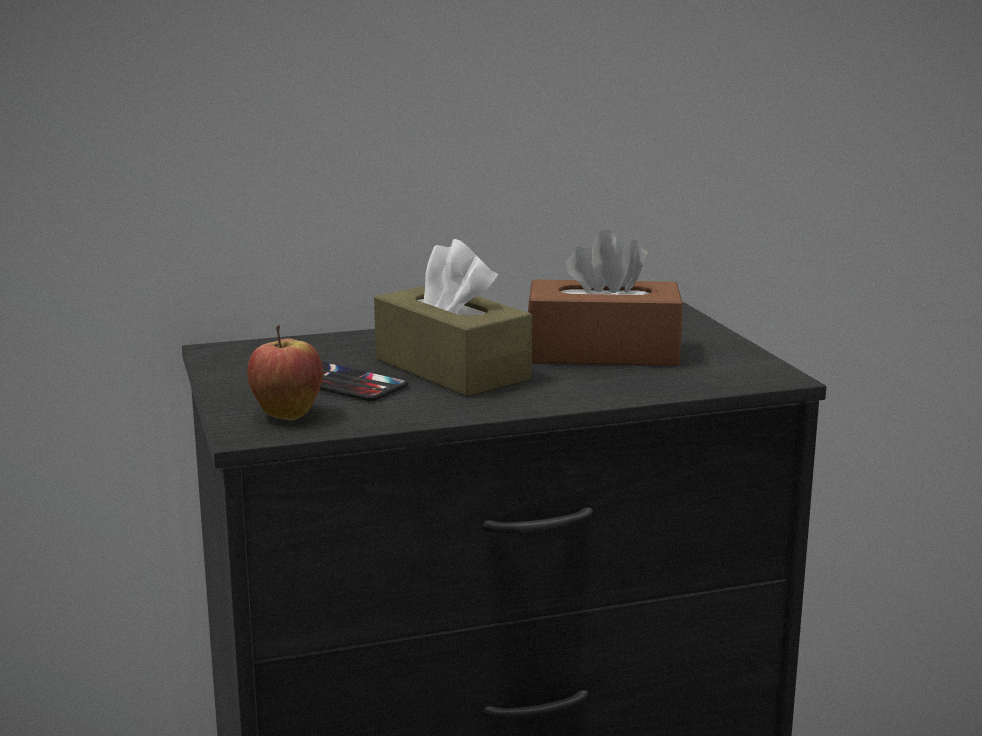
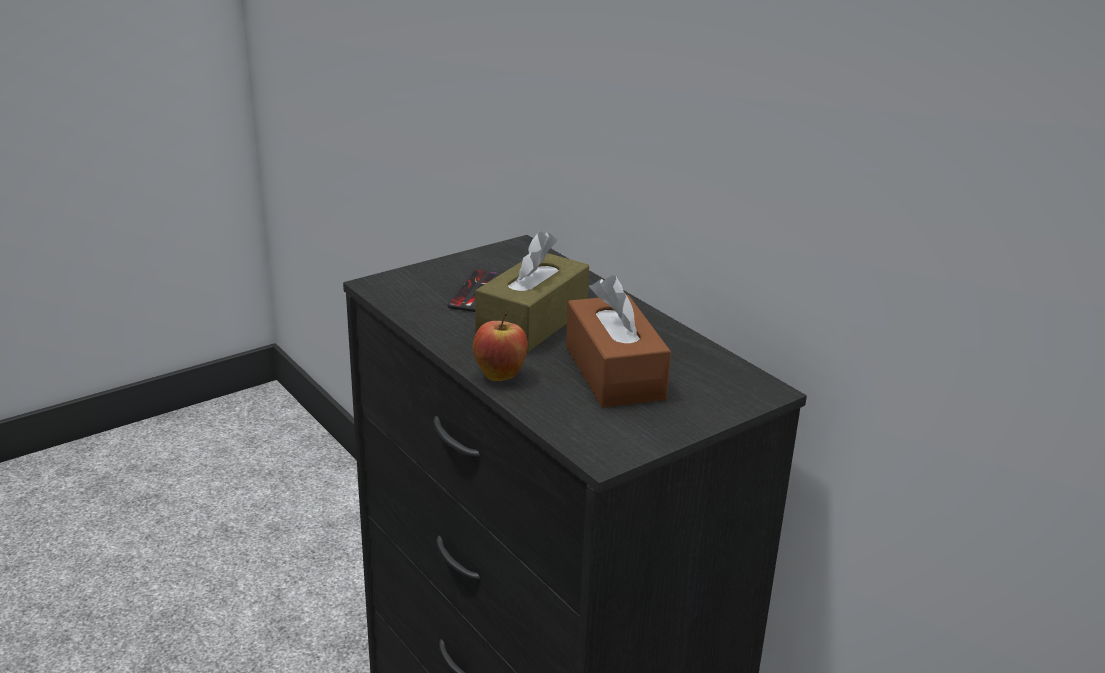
camera: 70 degrees right, 10 degrees up
(287, 416) = (409, 288): apple -> apple (500, 376)

